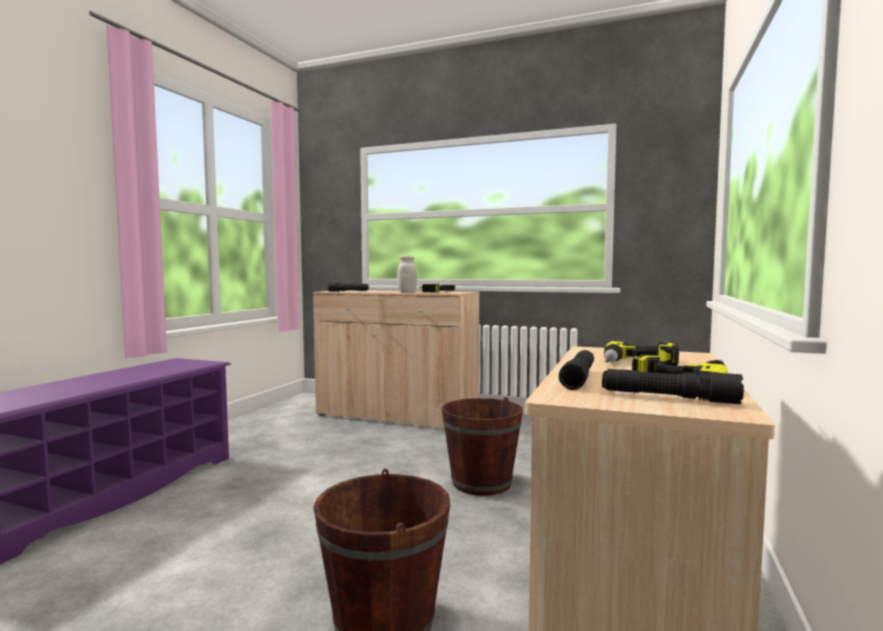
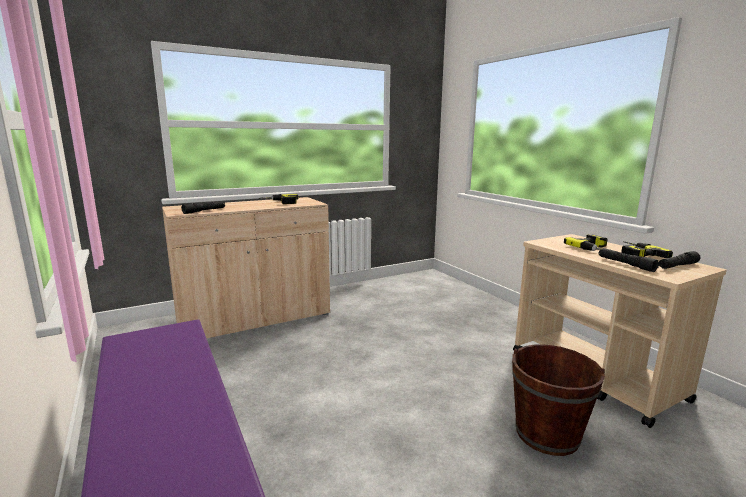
camera: 50 degrees left, 10 degrees up
(407, 292) = (269, 206): white jar -> none
(481, 483) = (417, 342): brown bucket -> none

